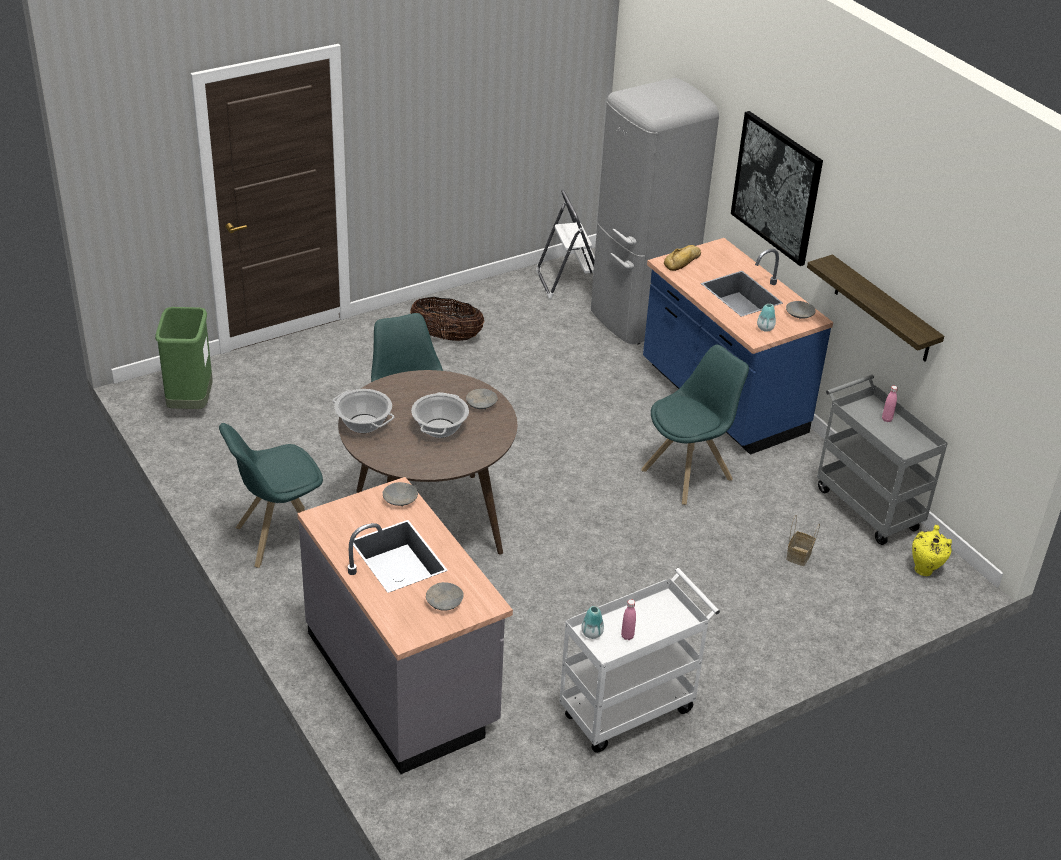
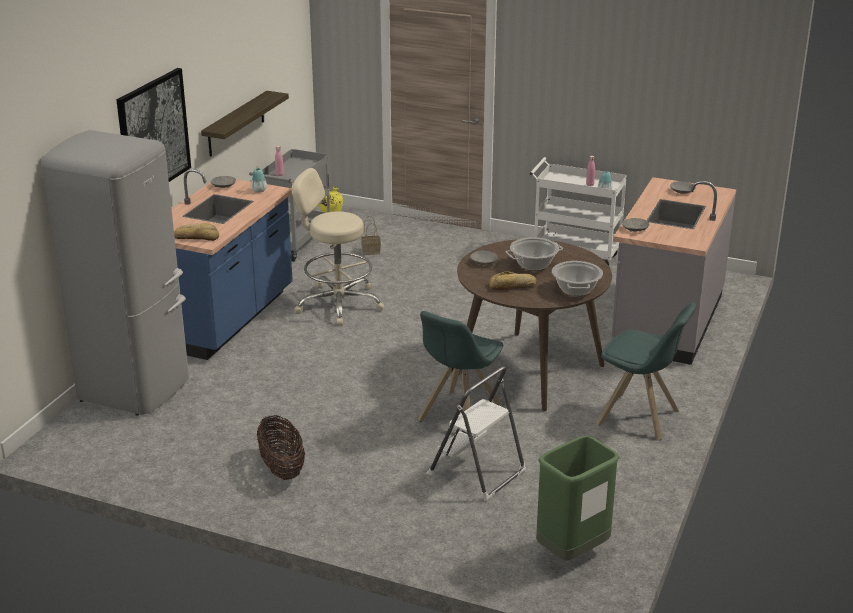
camera: 125 degrees left, 10 degrees down
(416, 394) = (512, 286): none -> bread
(568, 281) = (103, 446): white step ladder -> white step ladder (479, 473)
(688, 475) = (337, 304): turquoise chair -> beige stool

